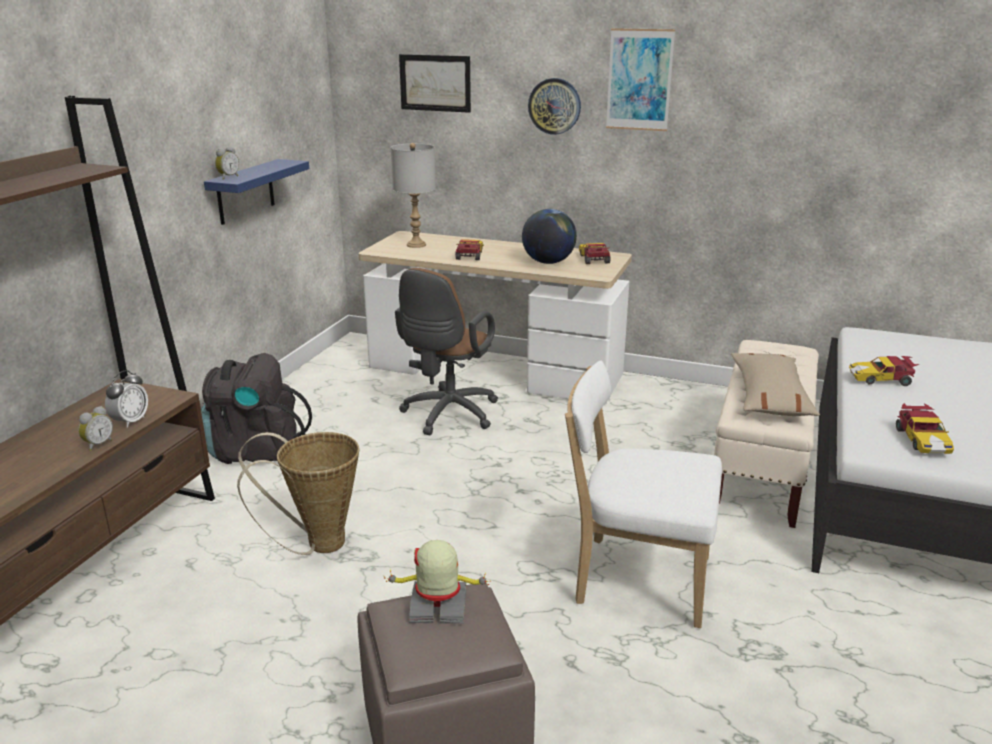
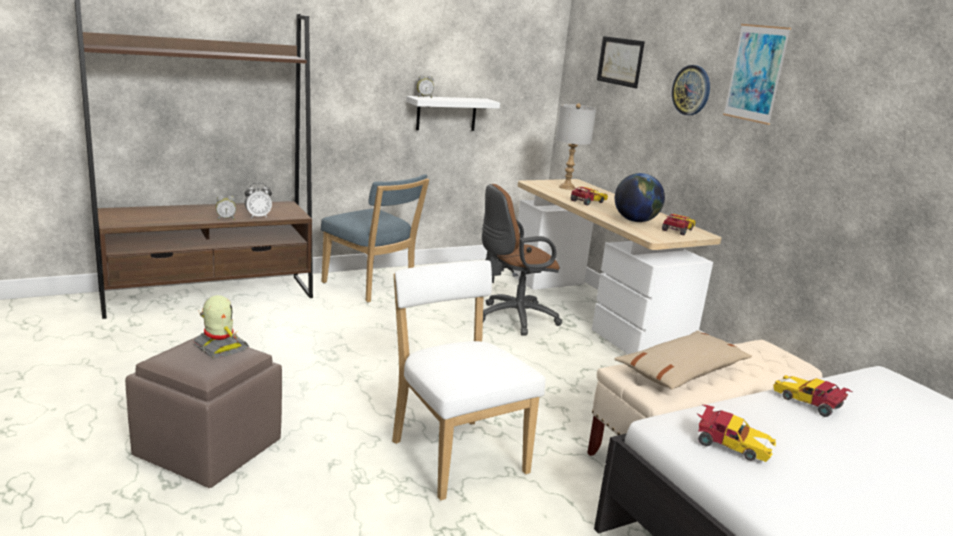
camera: 40 degrees right, 5 degrees down
(245, 192) = (446, 113): blue shelf -> white shelf
(255, 451) = (371, 287): black backpack -> blue chair
(317, 544) = (318, 340): basket -> none
(922, 440) = (730, 445): toy car -> toy car turned 105 degrees counterclockwise

